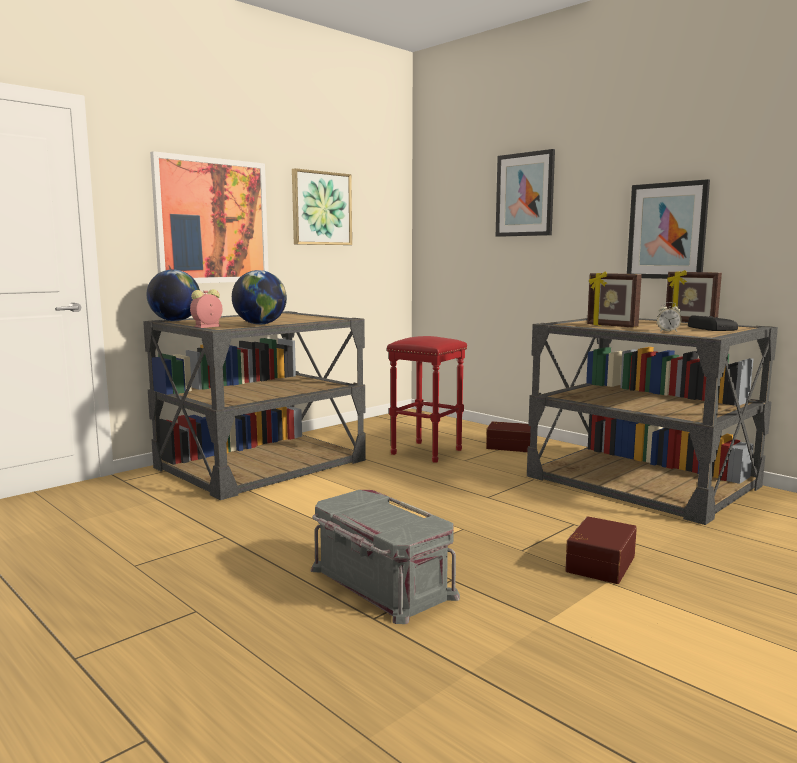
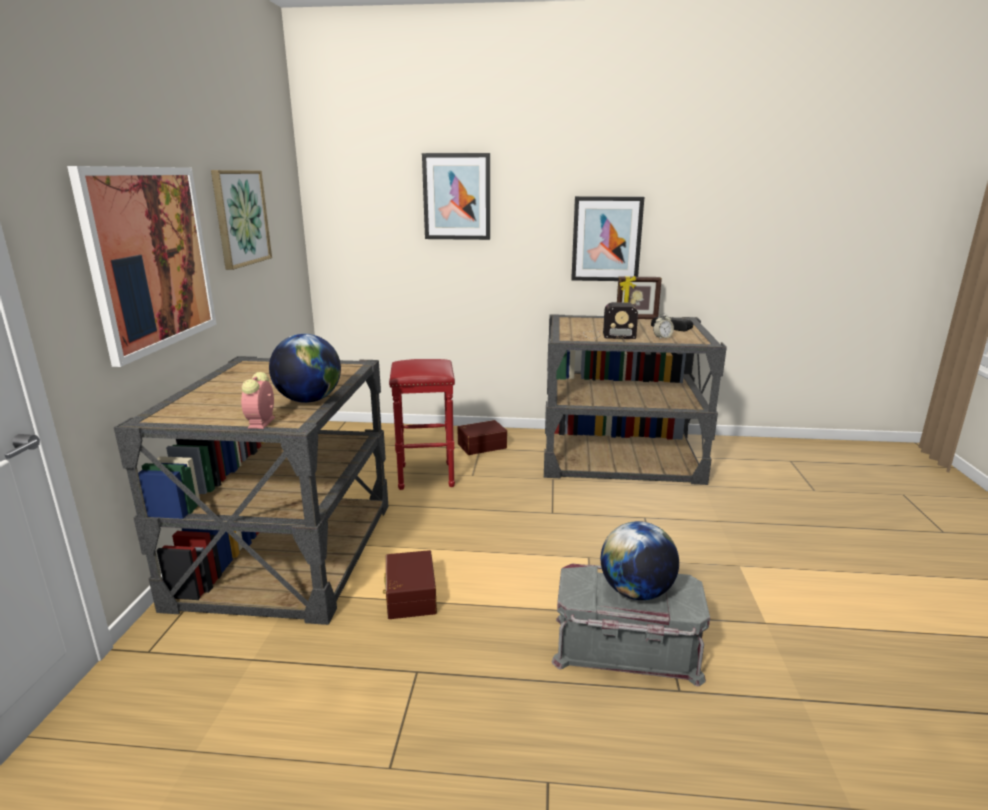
camera: 40 degrees left, 10 degrees up
(175, 321) = (165, 416): globe -> globe (636, 592)
(598, 563) = (711, 550): brown storage box -> brown storage box (409, 596)
(611, 326) = (607, 335): picture frame -> radio

